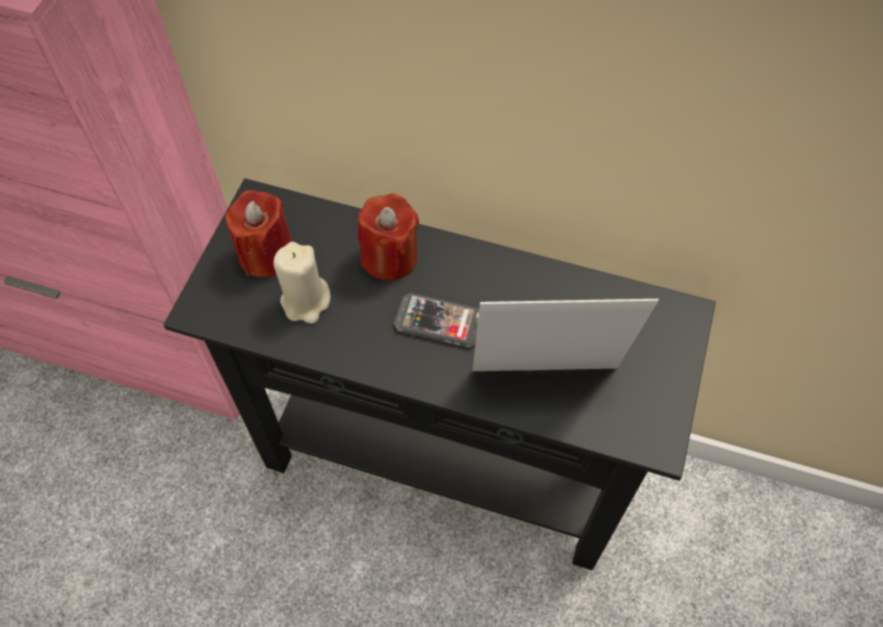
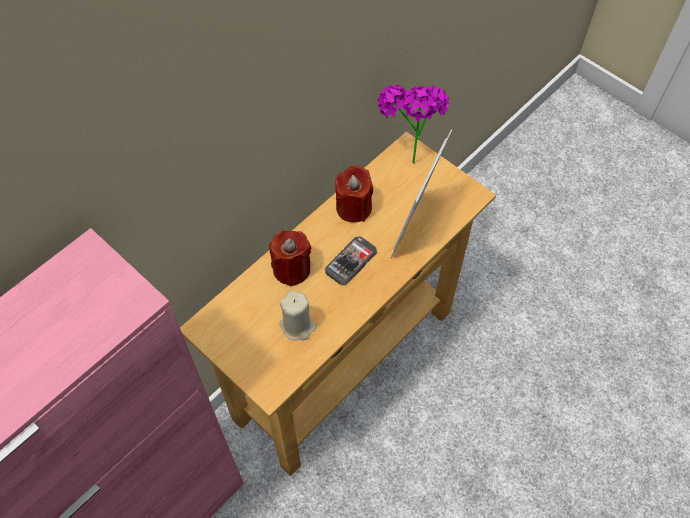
camera: 65 degrees left, 0 degrees up
(267, 254) = (250, 336): red candle -> red candle (353, 207)
(442, 464) = (344, 364): black console table -> beige console table
(676, 319) = (408, 153): none -> potted plant

